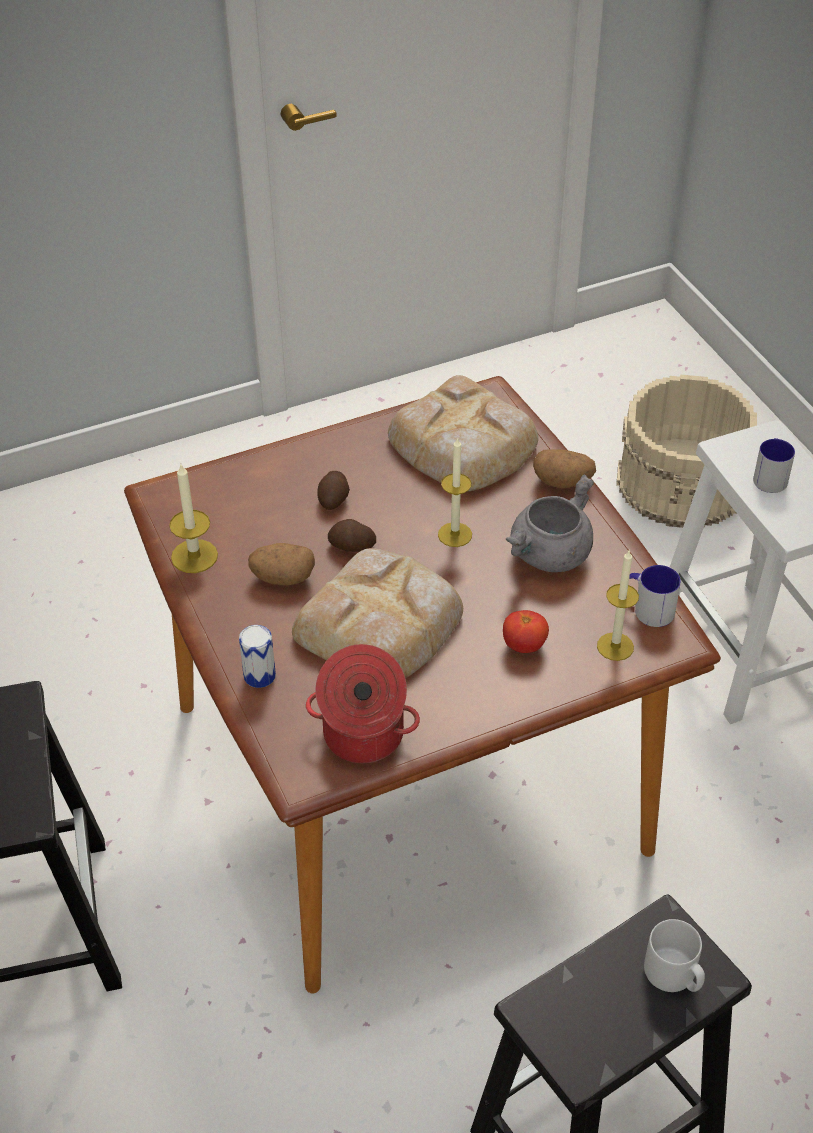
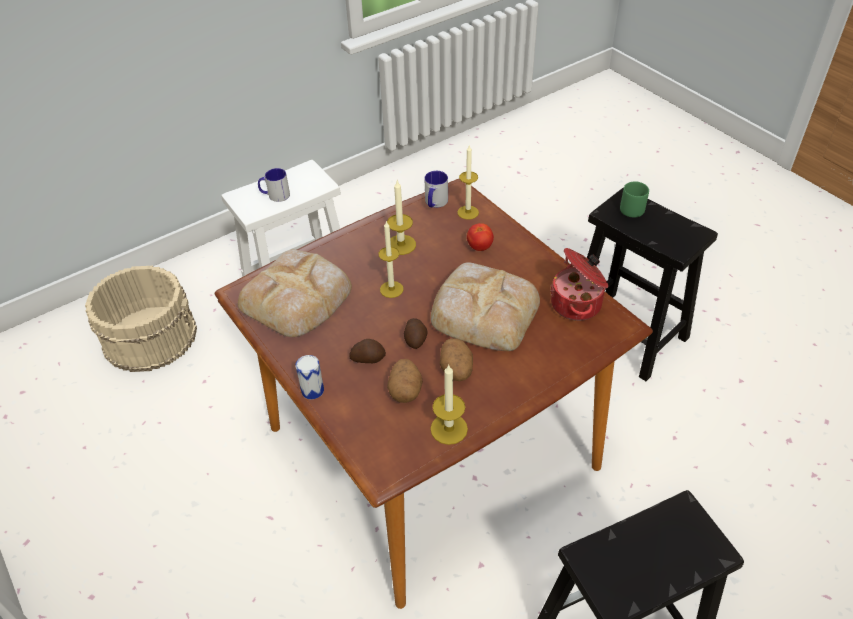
camera: 100 degrees left, 0 degrees up
(259, 675) = (550, 363): can -> can (312, 390)
(550, 556) = (401, 245): grey cooking pot -> candle
(563, 482) = (330, 246): potato -> potato (405, 390)
(674, 975) = (634, 208): grey mug -> green mug

